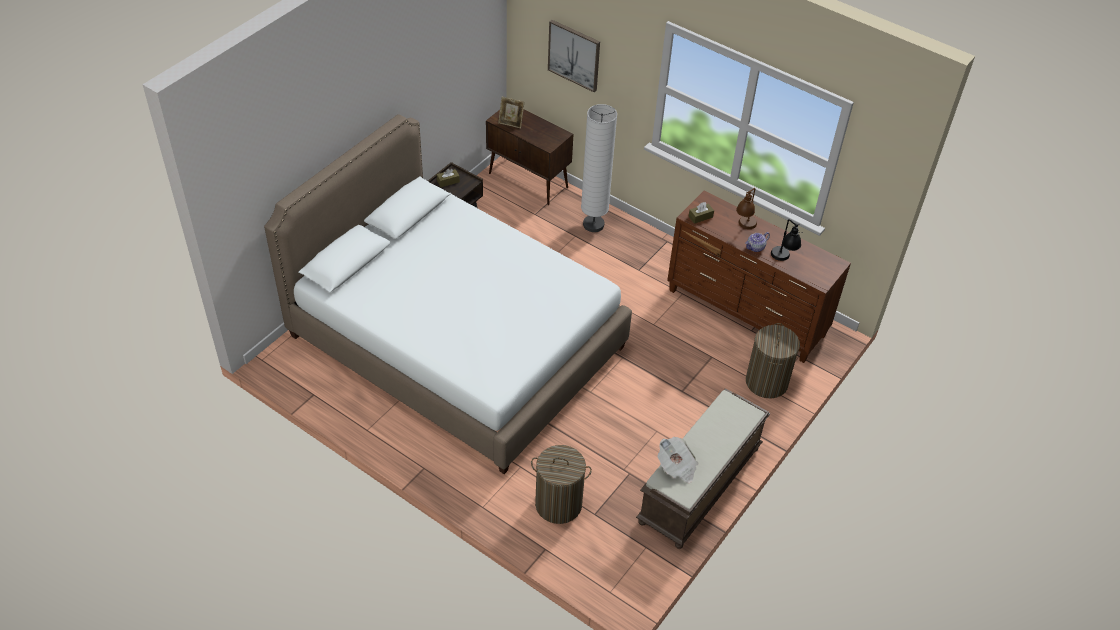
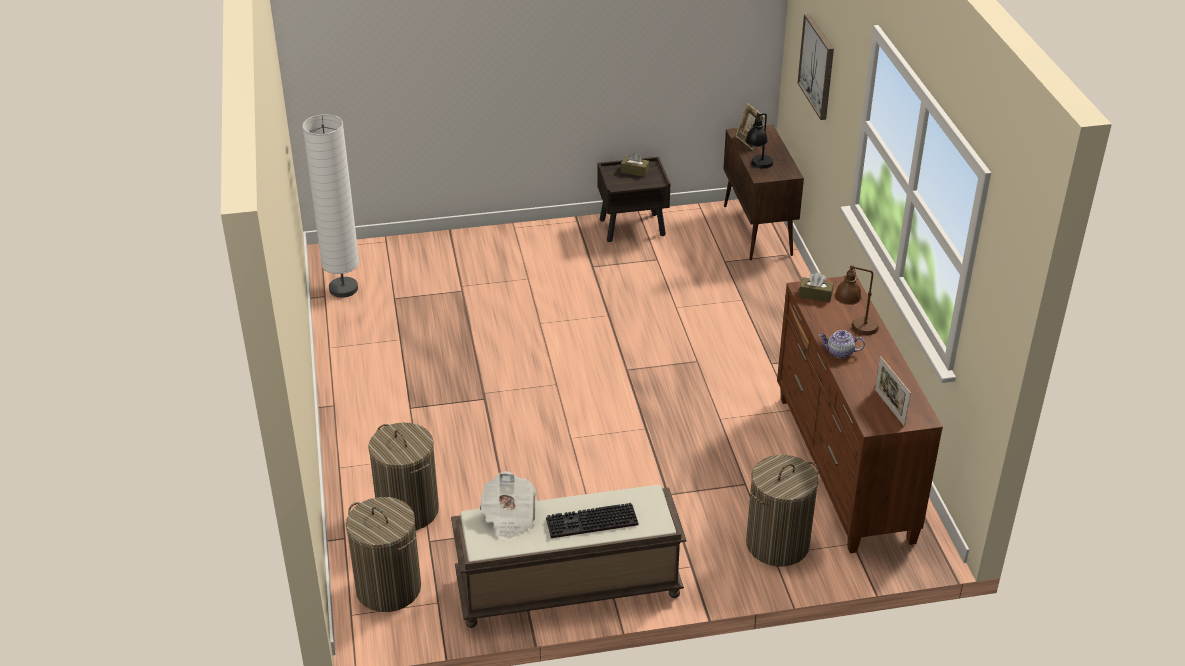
camera: 45 degrees right, 10 degrees down
(457, 342) = (501, 325): white bed -> none
(593, 225) = (776, 300): white floor lamp -> white floor lamp (343, 289)
(609, 560) = (388, 588): none -> laundry basket
(720, 439) = (591, 524): none -> keyboard
(783, 259) = (858, 380): black table lamp -> black table lamp (758, 167)
(816, 267) = (889, 407): none -> picture frame

